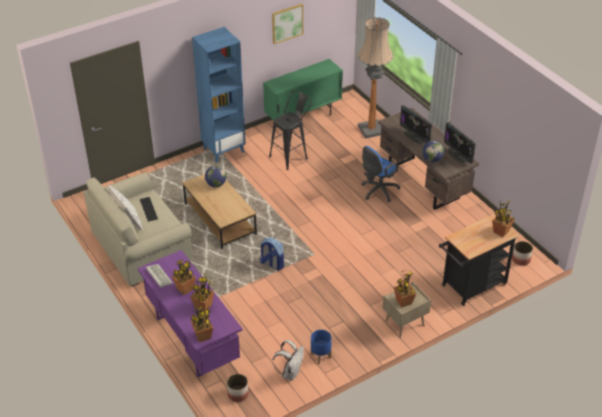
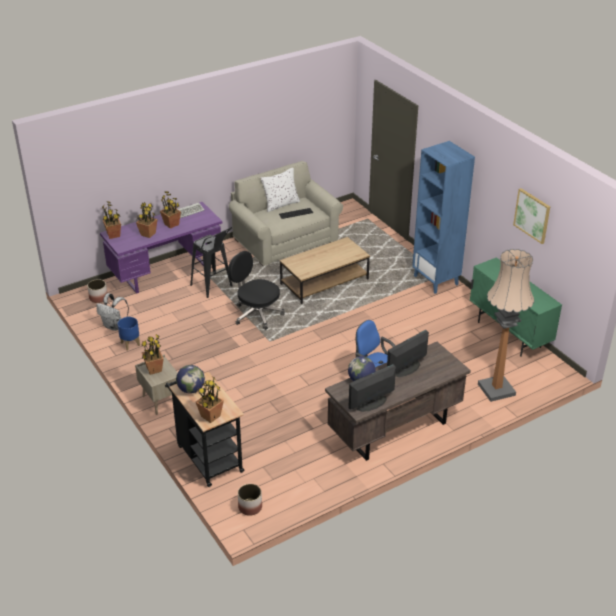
camera: 90 degrees right, 5 degrees down
(216, 184) = (344, 255): globe -> globe (191, 389)
(272, 264) = (256, 314): backpack -> black office chair
(291, 156) = (432, 326): black stool -> black stool (213, 288)

